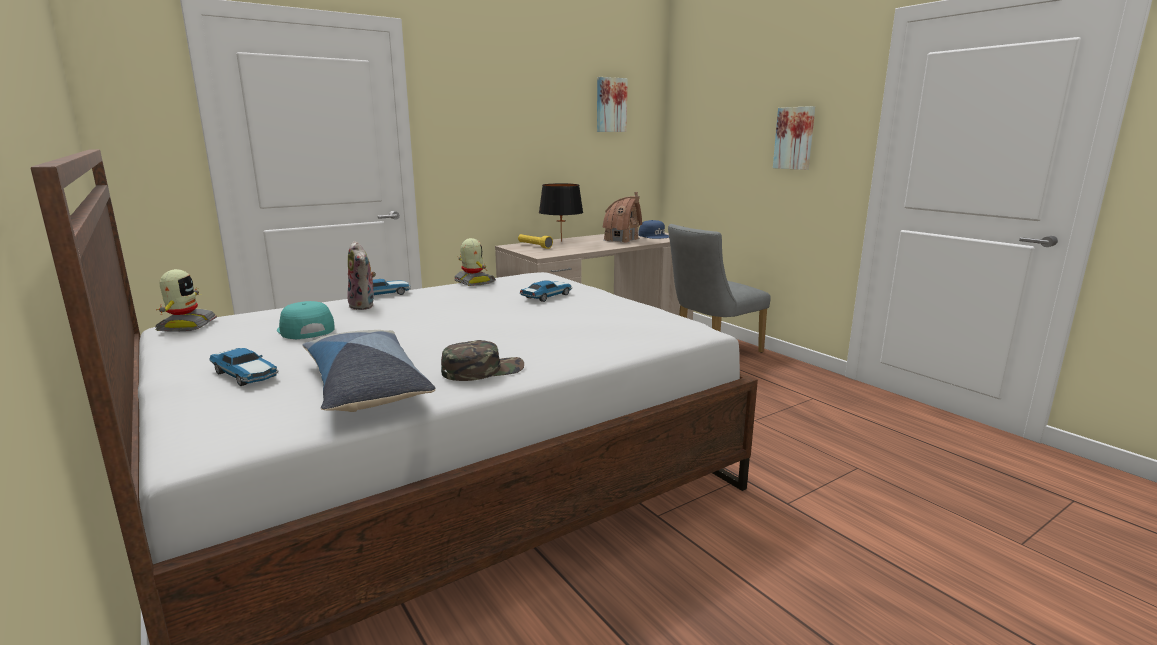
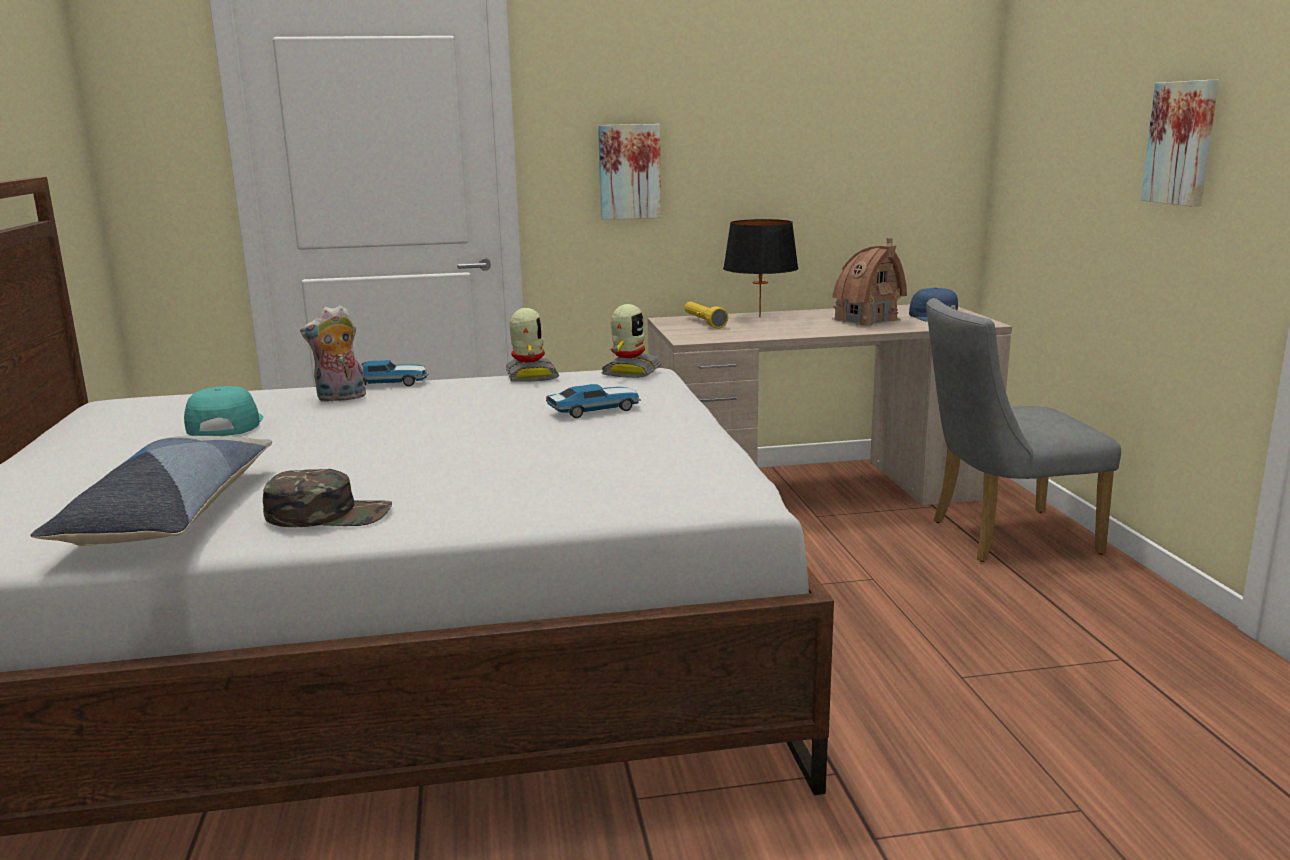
camera: 25 degrees right, 0 degrees up
(186, 325) = (118, 403): toy robot -> toy robot (630, 371)
(246, 375) = (79, 477): toy car -> none
(364, 306) = (340, 398): plush toy -> plush toy turned 75 degrees clockwise
(610, 105) = (878, 83): picture -> picture (629, 171)

